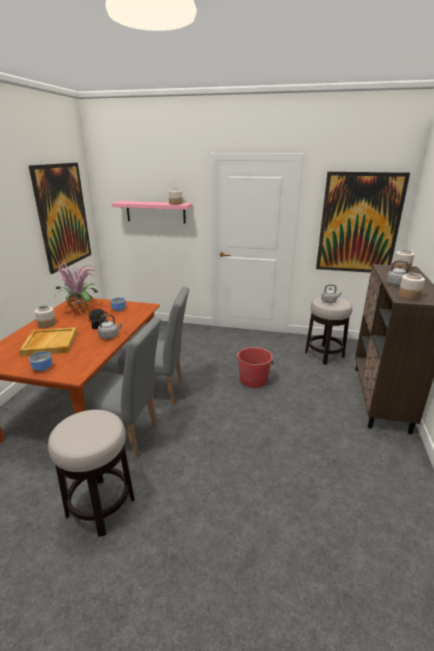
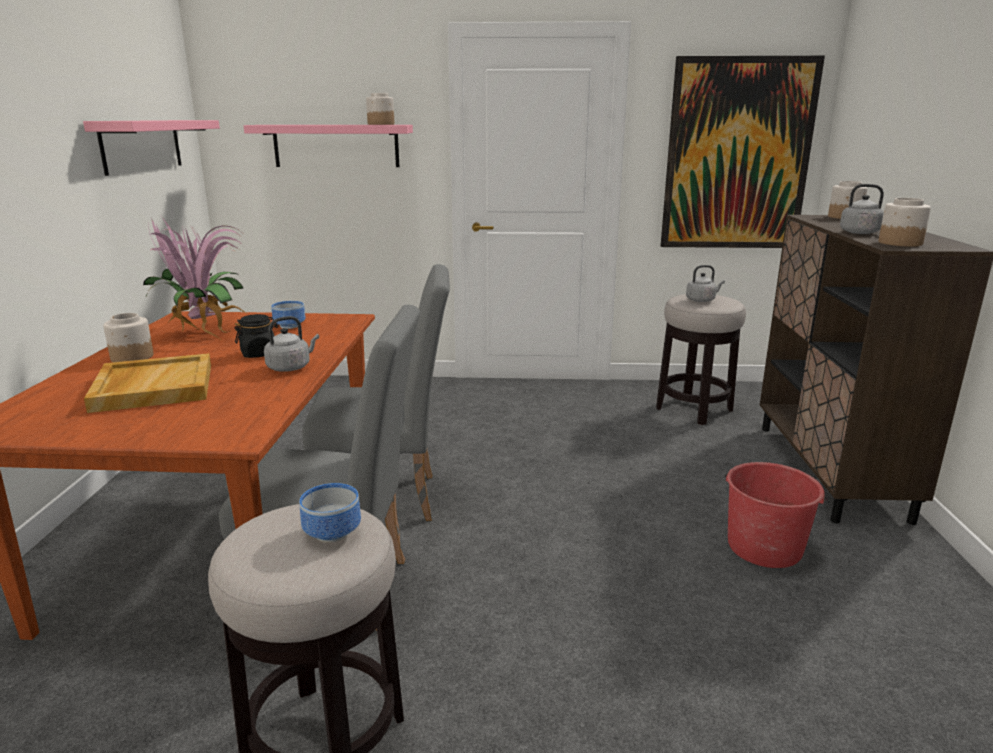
camera: 10 degrees left, 5 degrees down
(42, 368) = (151, 431): bowl -> bowl (330, 534)
(63, 216) = (142, 145): picture -> pink shelf
(253, 380) = (577, 461): red bucket -> red bucket (764, 547)

